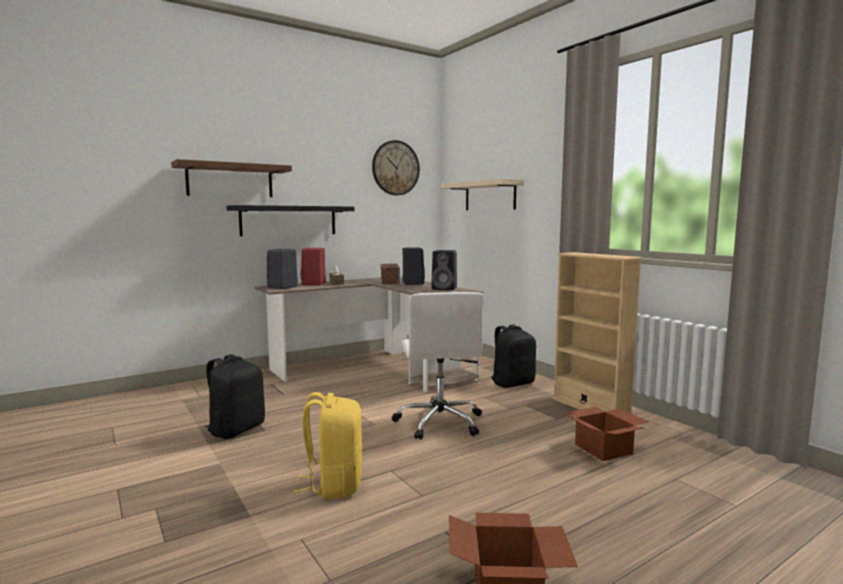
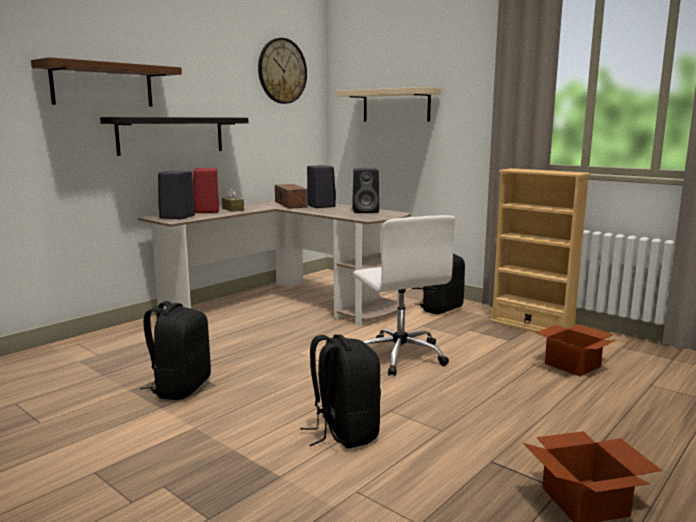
camera: 15 degrees left, 5 degrees up
(334, 484) = (343, 432): yellow backpack -> black backpack

